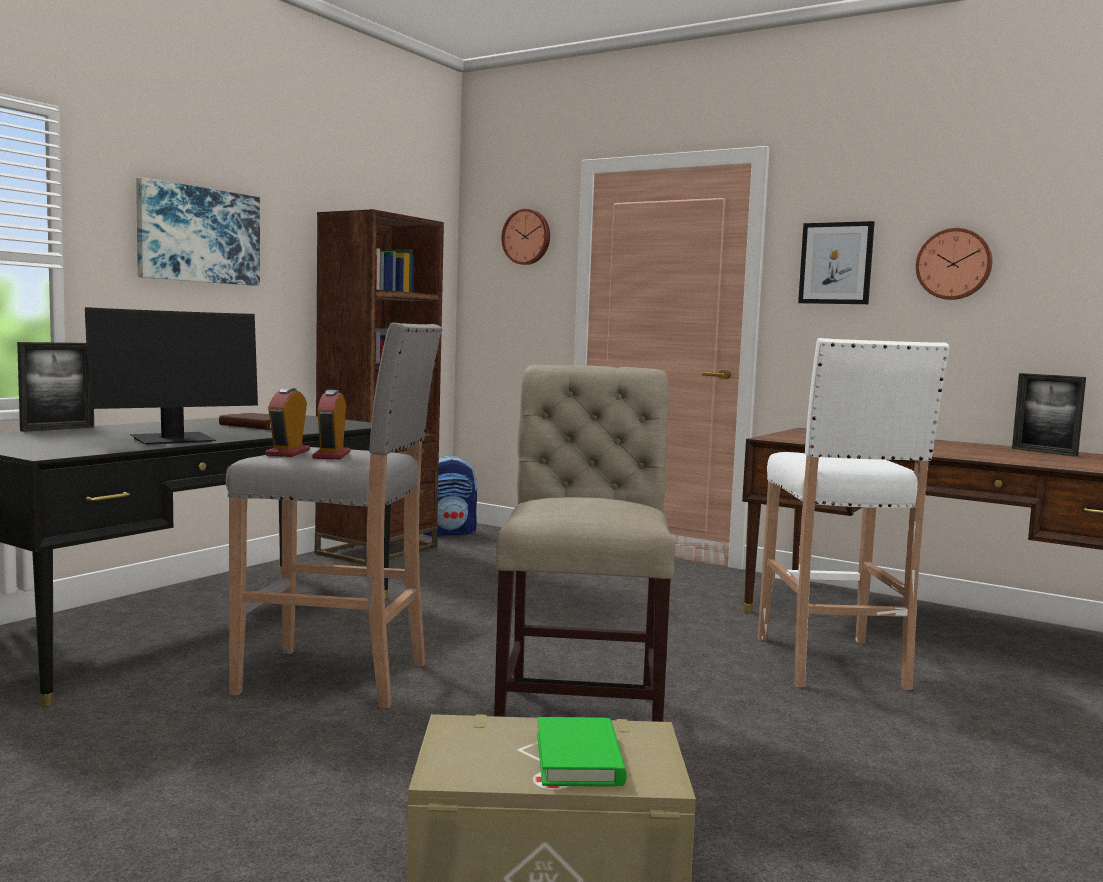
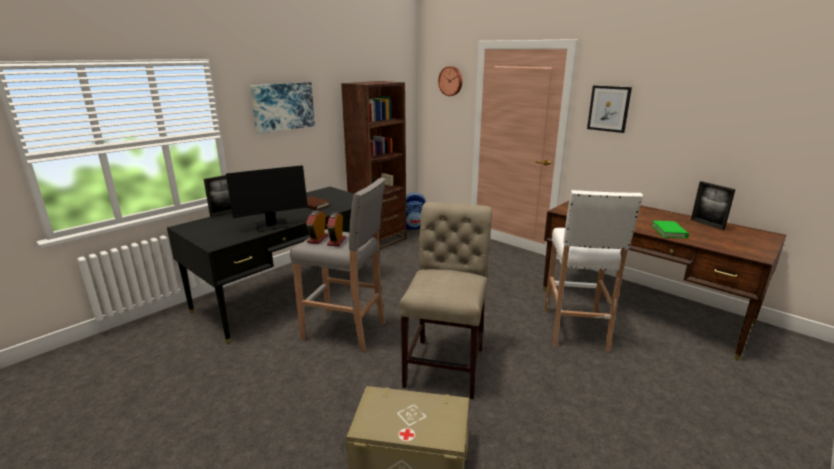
camera: 10 degrees right, 15 degrees up
(579, 758) = (421, 421): green book -> green book (669, 231)
(954, 264) = (673, 115): wall clock -> none

